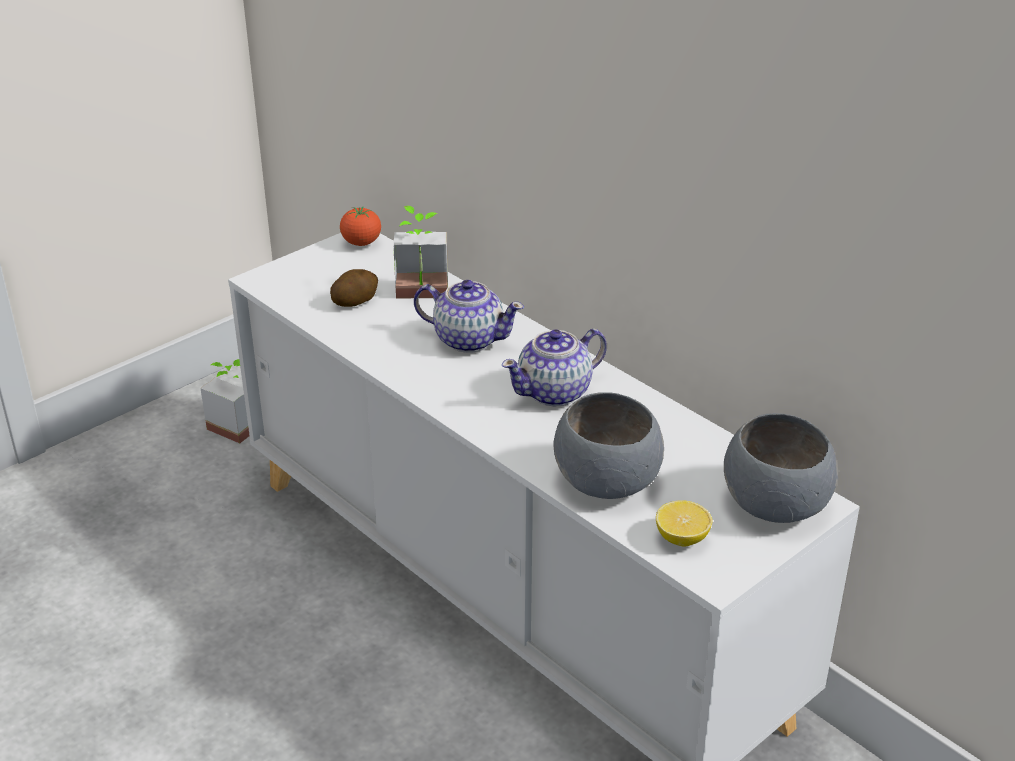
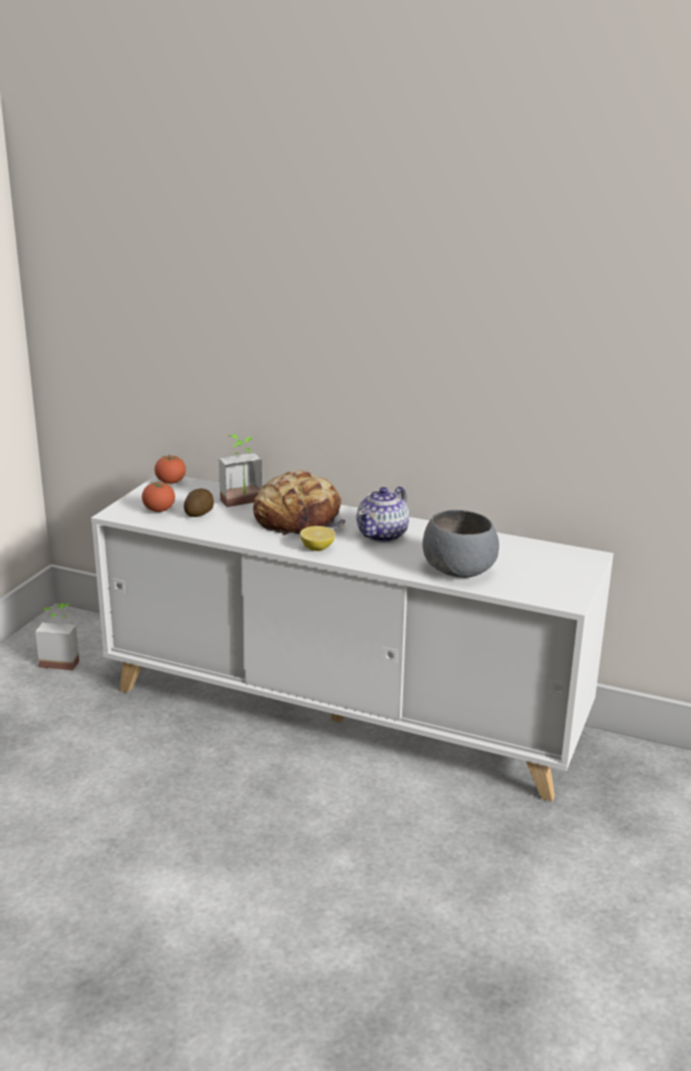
camera: 25 degrees left, 10 degrees down
(312, 286) = (159, 510): none -> tomato
(468, 339) = (298, 519): teapot -> bread
(682, 538) = (530, 588): lemon -> lemon (317, 548)
(775, 505) = (567, 561): grey bowl -> none

